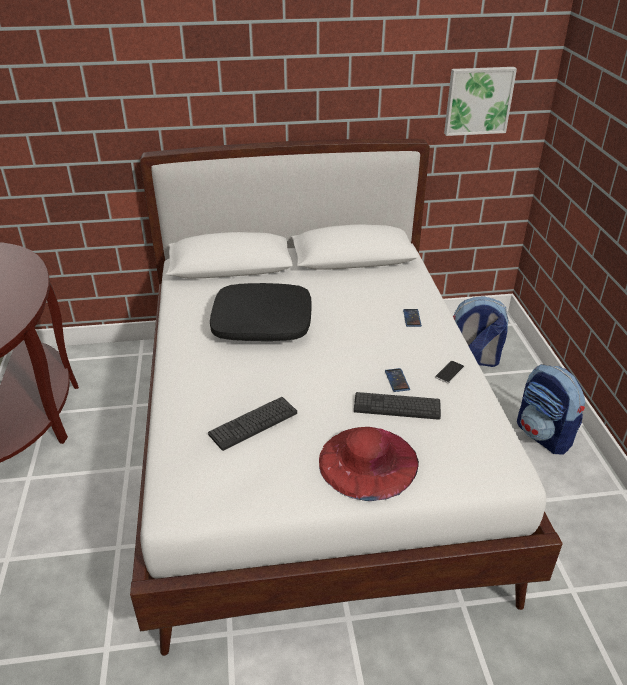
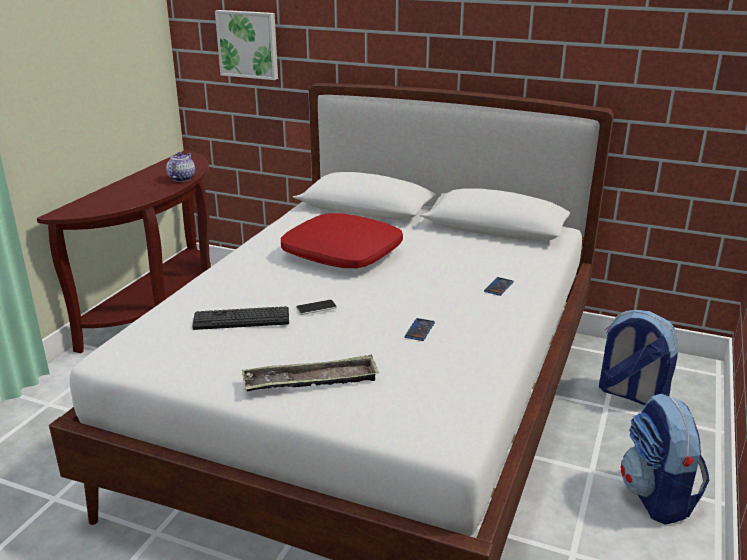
camera: 30 degrees right, 10 degrees down
(31, 281) = (182, 178): none -> teapot
(262, 323) = (343, 253): black pillow -> red pillow
(368, 462) = (311, 381): red hat -> tray
(397, 406) = (393, 349): keyboard -> none
(449, 372) = (485, 340): phone -> phone (316, 308)
(478, 100) = (685, 71): picture -> picture (248, 44)

